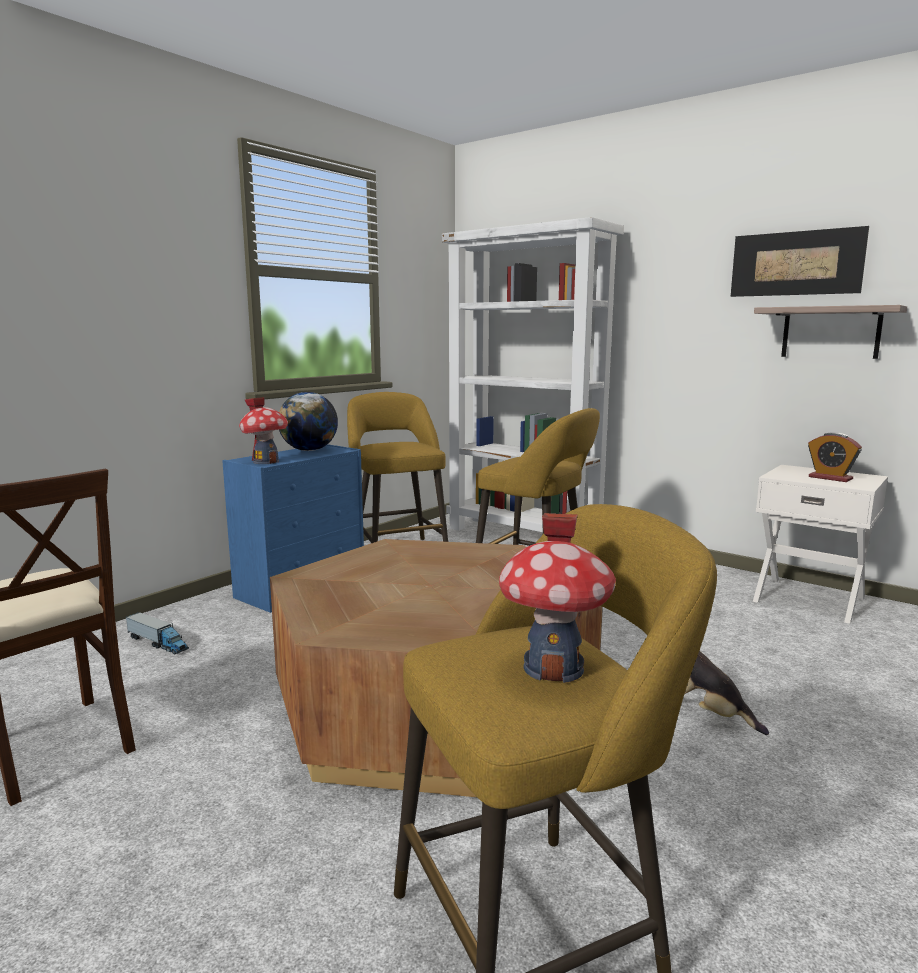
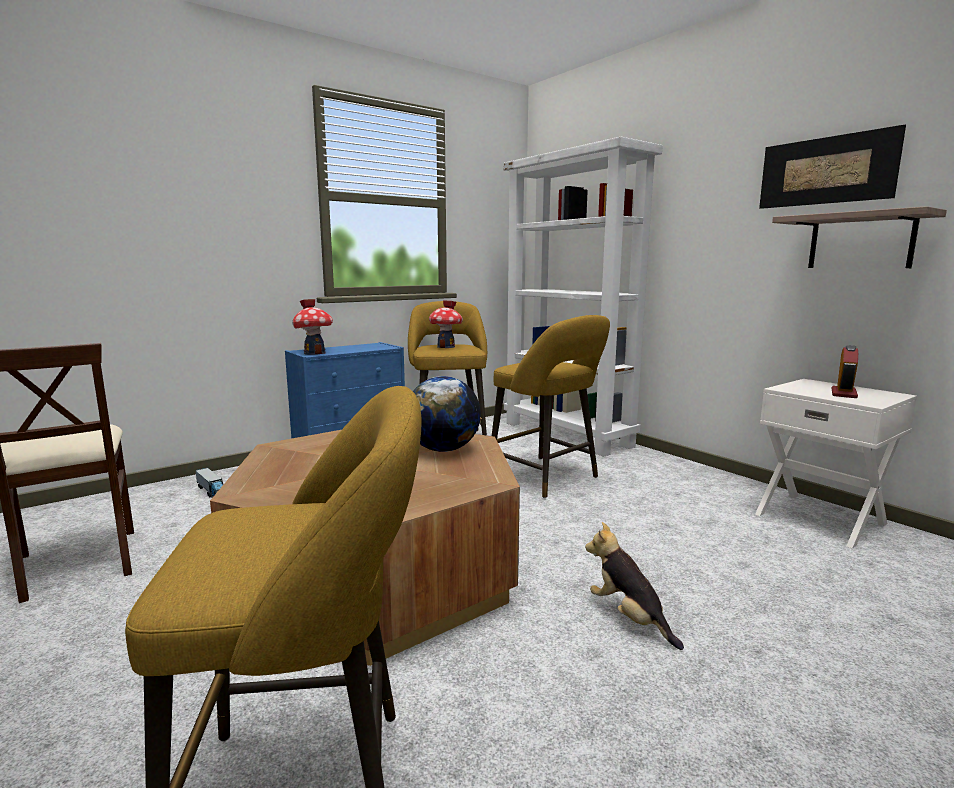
camera: 15 degrees right, 0 degrees up
(309, 450) = (361, 346): globe -> globe (443, 449)
(554, 667) = (288, 543): toy house -> toy house (446, 346)
(830, 478) = (843, 393): alarm clock -> alarm clock turned 120 degrees counterclockwise

